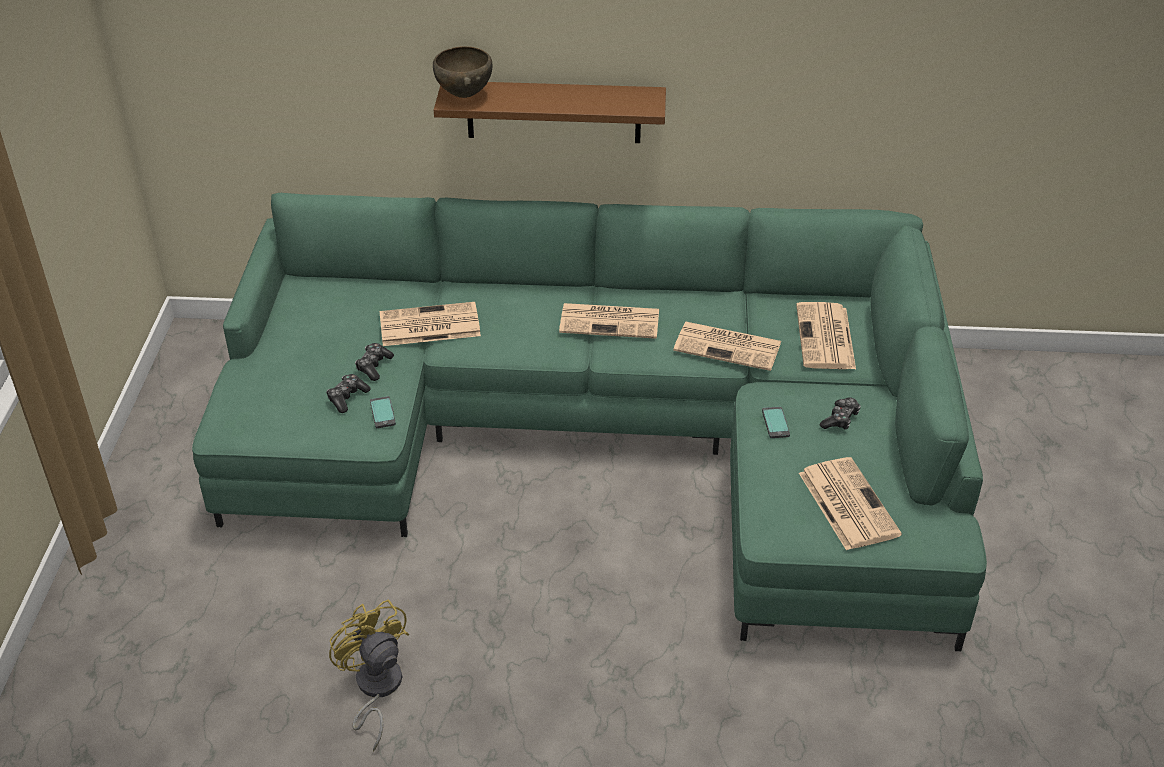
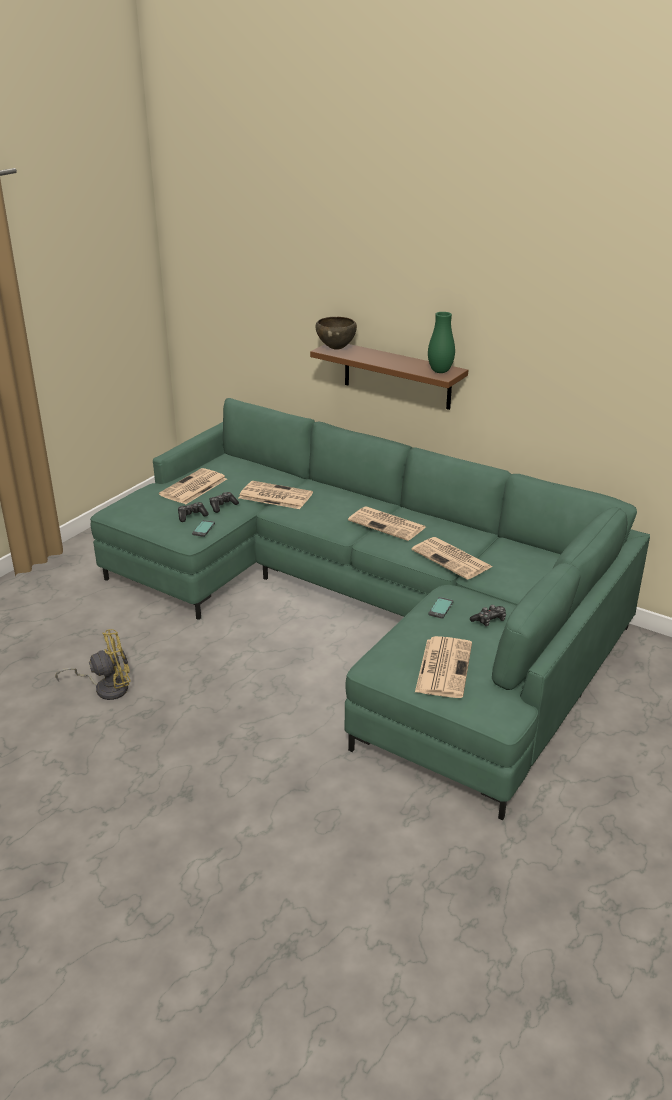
camera: 30 degrees right, 10 degrees down
(375, 689) = (106, 688): yellow fan -> yellow fan turned 75 degrees clockwise
(637, 100) = (440, 371): none -> green vase
(826, 338) = (527, 574): newspaper -> newspaper (193, 487)

